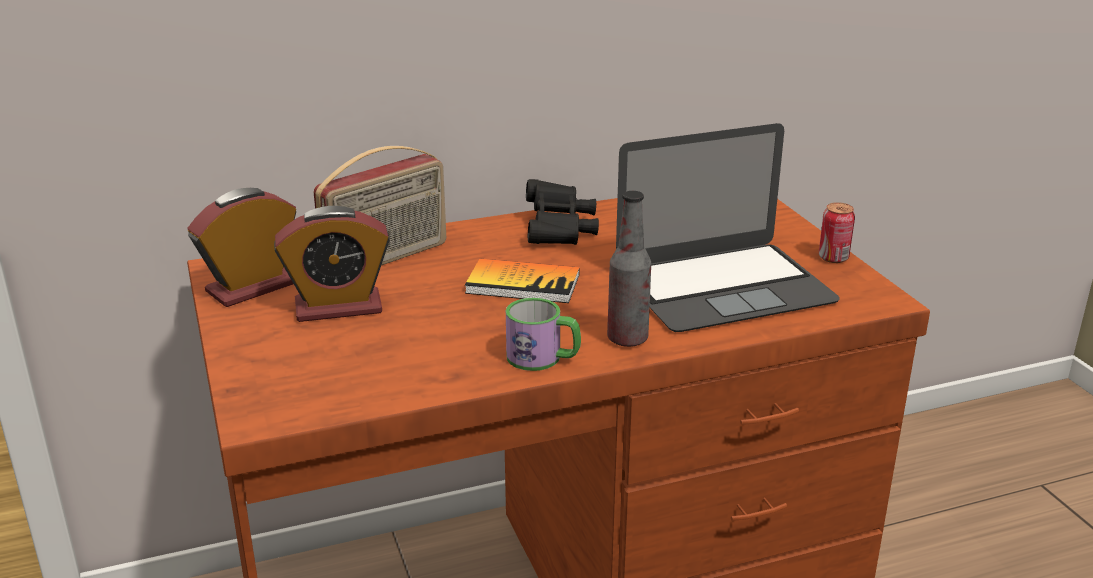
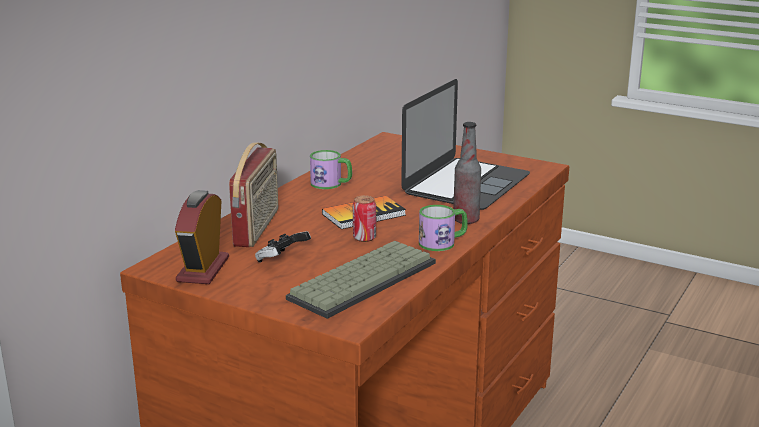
camera: 40 degrees left, 5 degrees down
(338, 307) = (281, 260): alarm clock -> game controller
(369, 367) = (362, 279): none -> keyboard
(559, 230) = (331, 184): black binoculars -> mug
(833, 258) = (491, 156): can -> can (364, 238)

